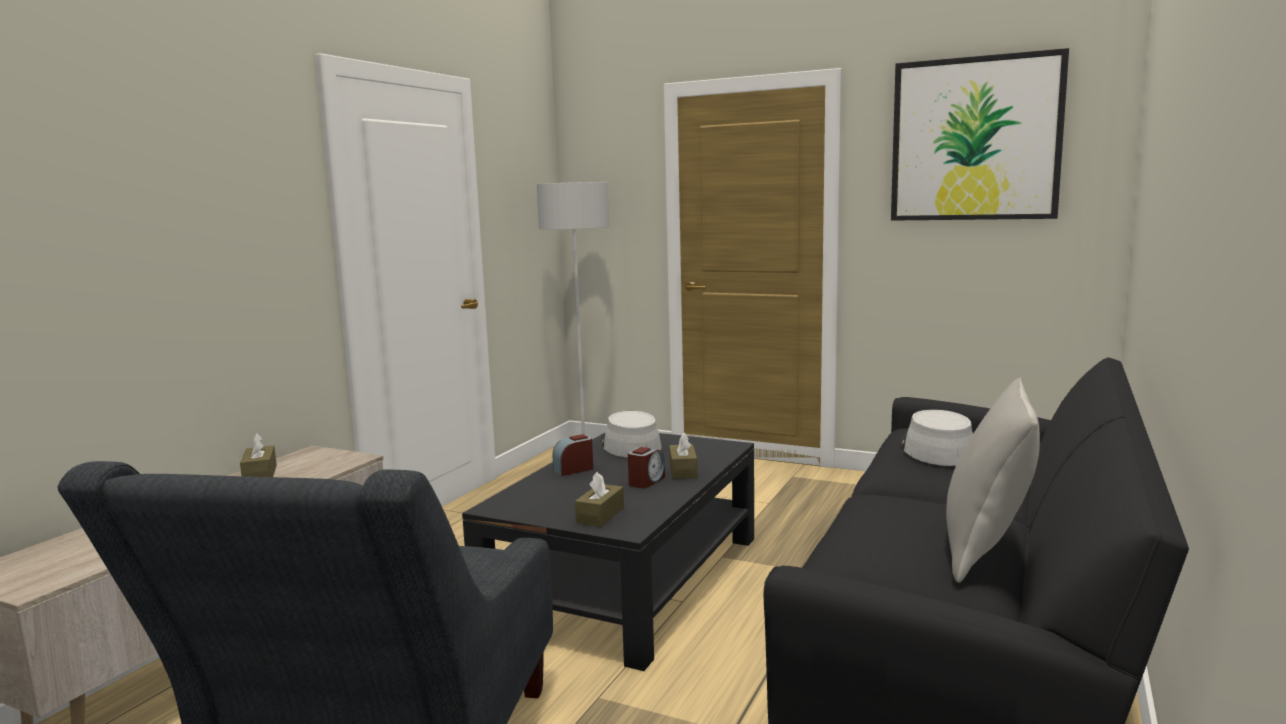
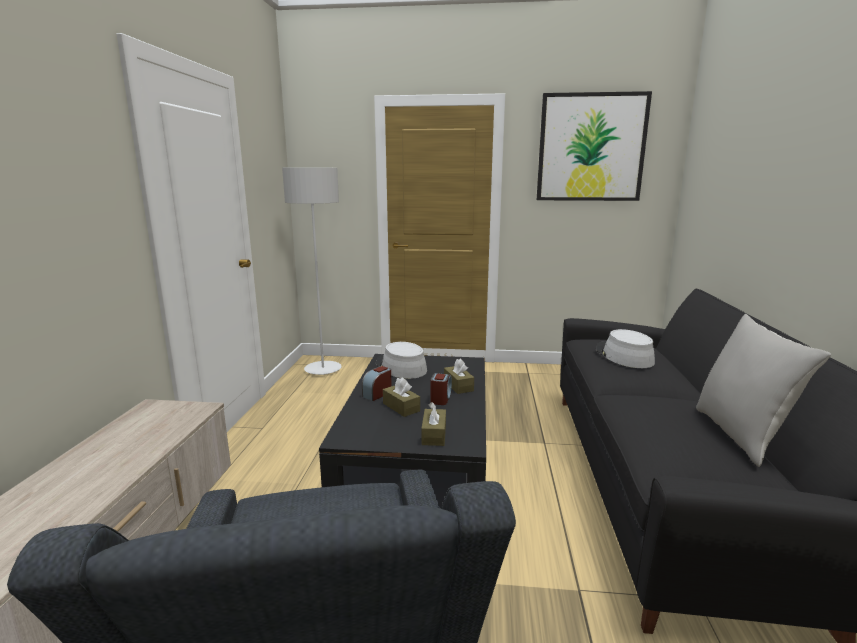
camera: 20 degrees left, 5 degrees up
(260, 474) = (113, 438): brown tissue box -> brown tissue box (401, 407)

